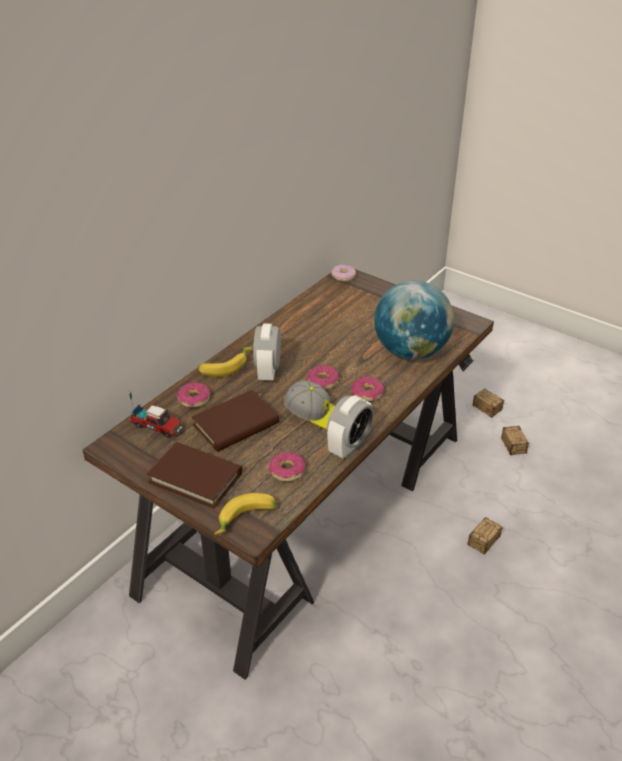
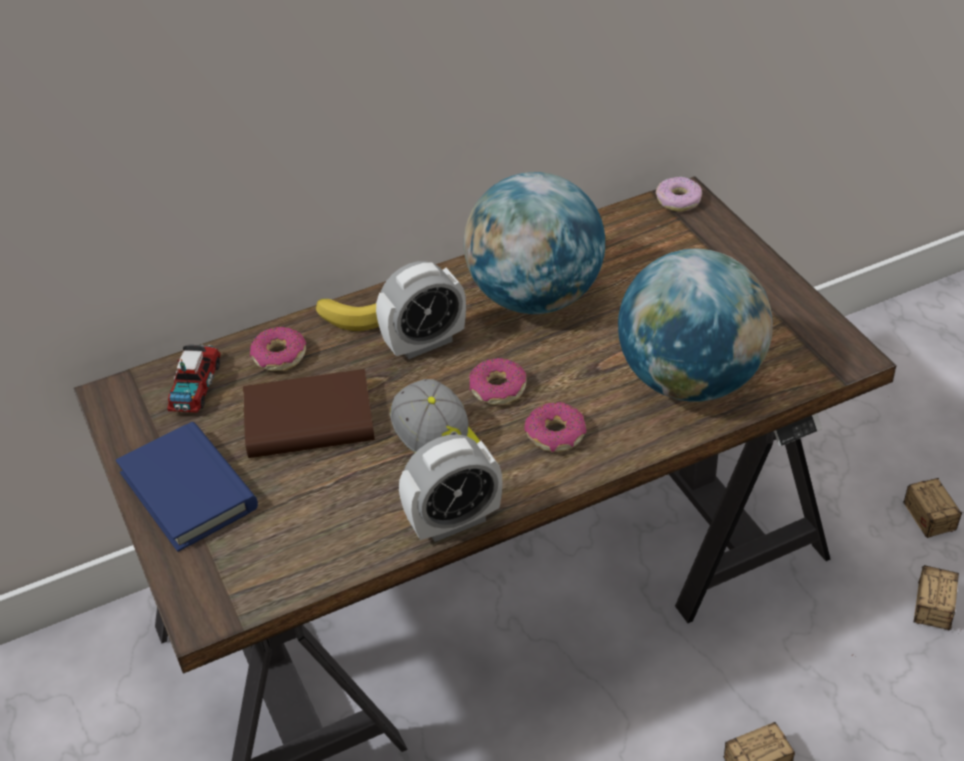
camera: 30 degrees right, 5 degrees up
(158, 427) = (196, 386): toy truck -> toy truck turned 135 degrees counterclockwise
(195, 477) = (188, 490): brown book -> blue book
(246, 520) = (208, 589): banana -> none
(268, 371) = (425, 343): alarm clock -> alarm clock turned 150 degrees counterclockwise
(287, 471) = (327, 529): donut -> none
(308, 336) = (535, 297): none -> globe

